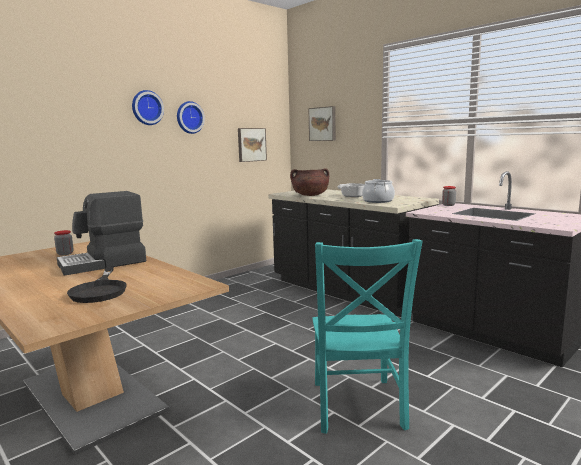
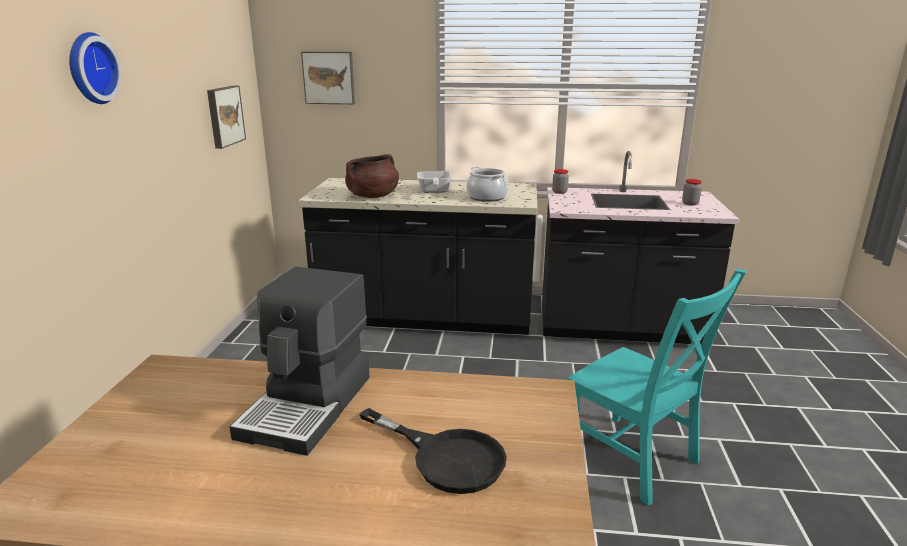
camera: 40 degrees left, 10 degrees up
(65, 254) = (171, 410): jar -> jar (690, 203)
(189, 117) = (149, 80): wall clock -> none

